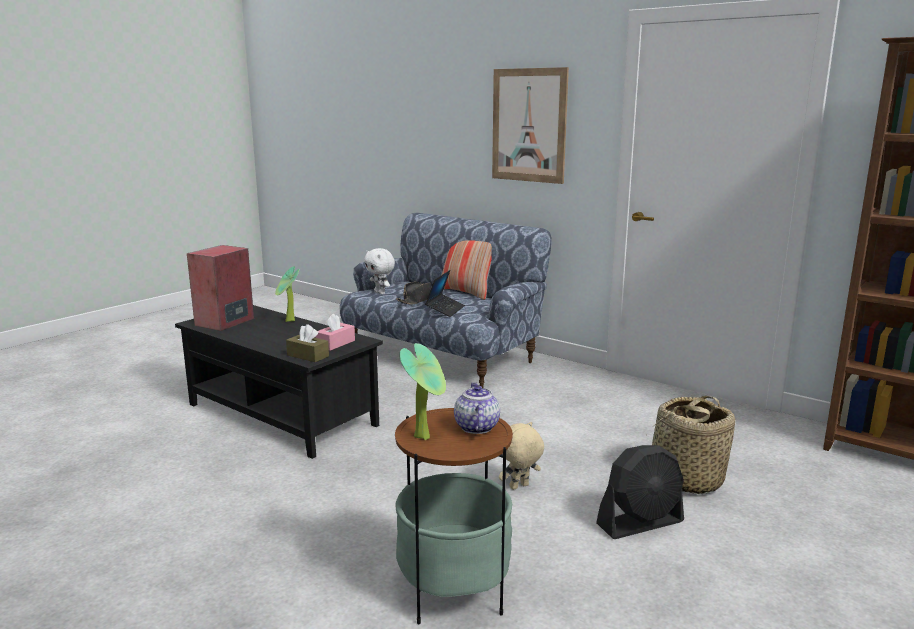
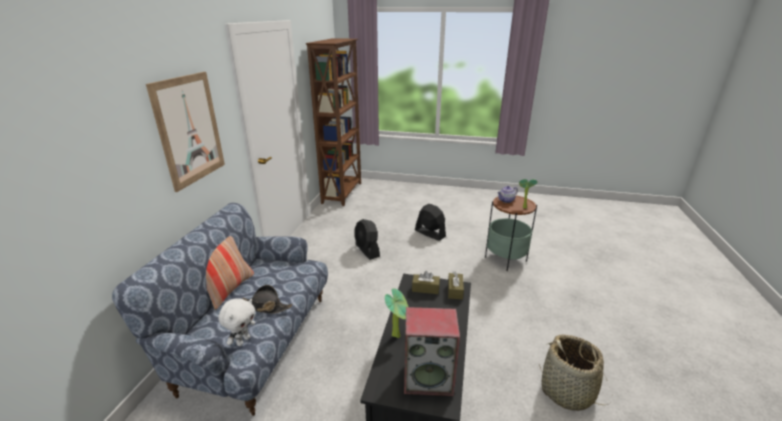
camera: 115 degrees left, 10 degrees up
(335, 343) = (425, 288): pink tissue box -> brown tissue box
(445, 310) = (292, 283): laptop -> none
(519, 487) = (429, 261): beige plush toy -> none
(598, 438) = (367, 250): none -> black fan
(686, 479) = (390, 228): basket -> basket (567, 391)

